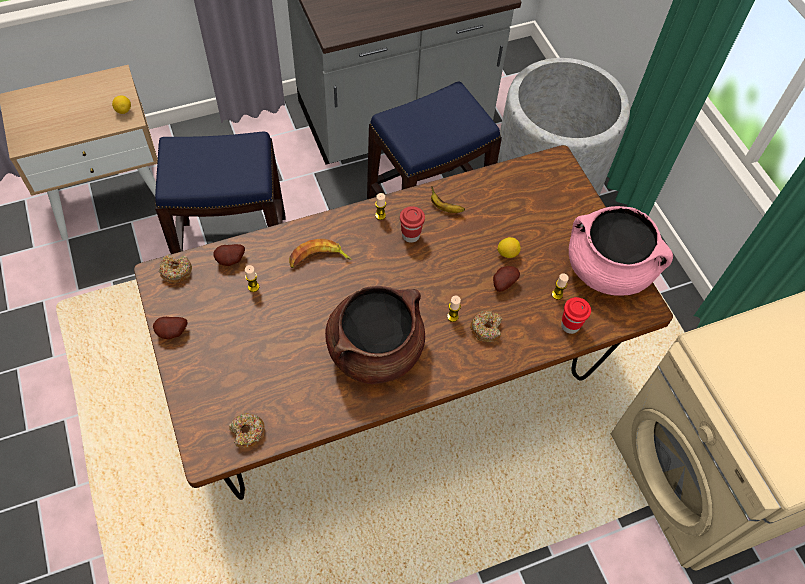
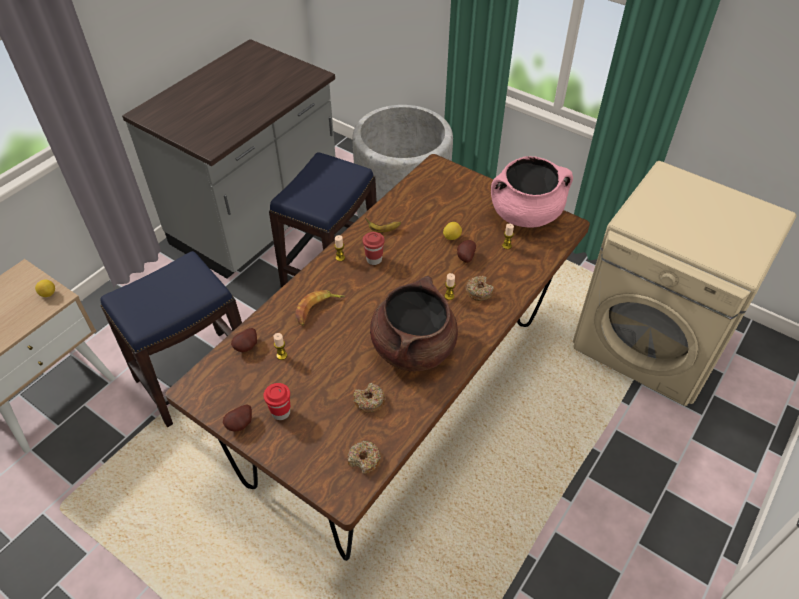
camera: 30 degrees left, 10 degrees down
(176, 271) = (206, 378): donut -> donut (369, 401)
(570, 325) = (531, 260): red cup -> red cup (281, 412)

